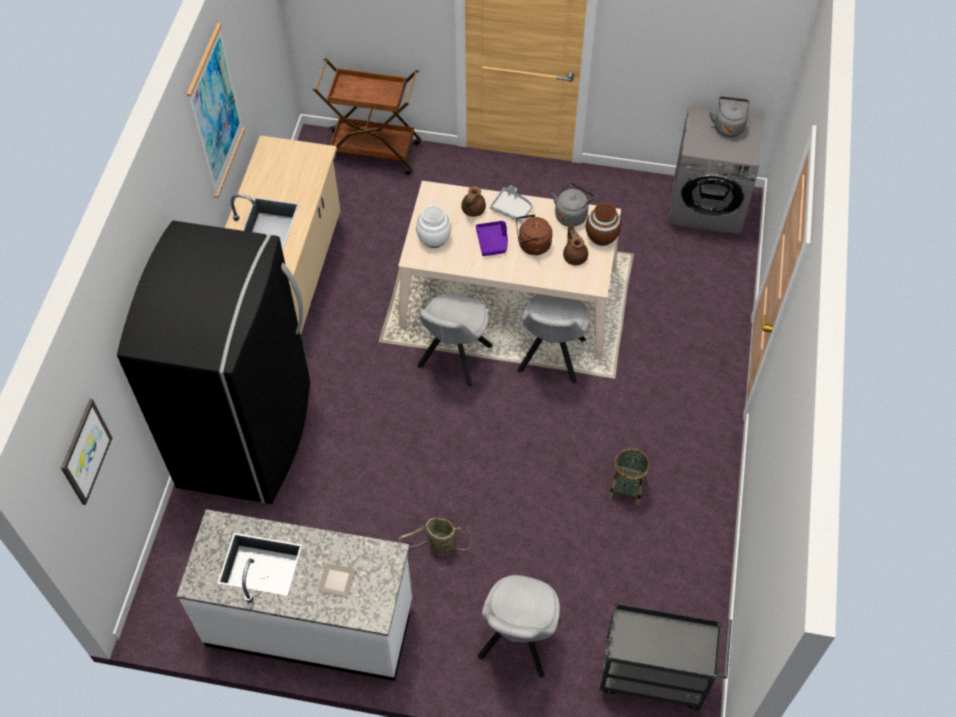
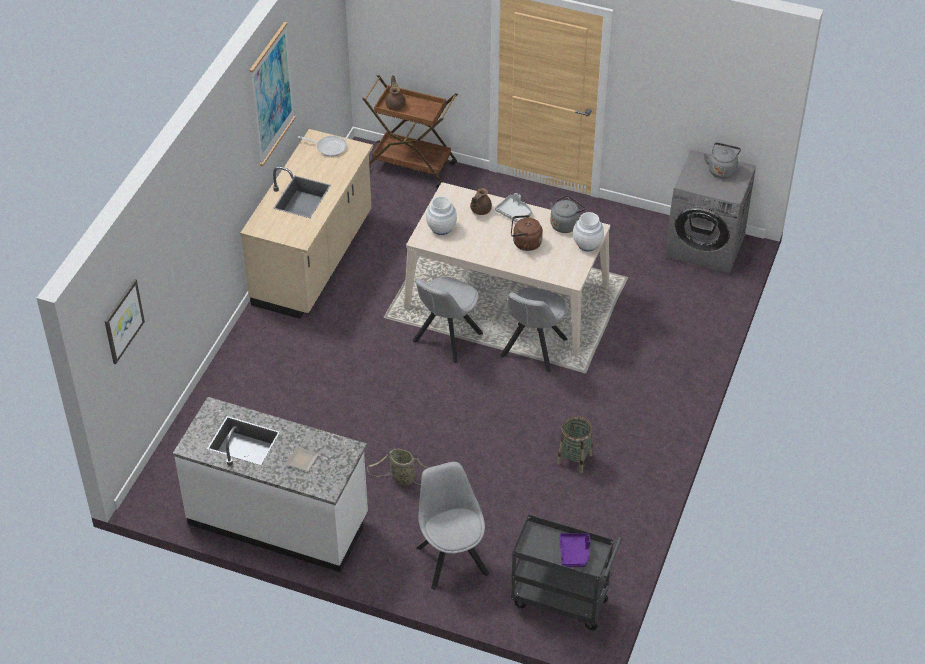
camera: 10 degrees right, 10 degrees down
(248, 434) = (255, 373): black fridge -> none
(287, 156) = (328, 147): none -> frying pan
(493, 241) = (491, 236): purple tray -> purple tray (575, 553)
(518, 641) = (451, 559): grey chair -> grey chair turned 135 degrees clockwise
(575, 256) = (560, 256): brown teapot -> brown teapot (395, 105)
(601, 237) = (587, 244): brown vase -> white vase

